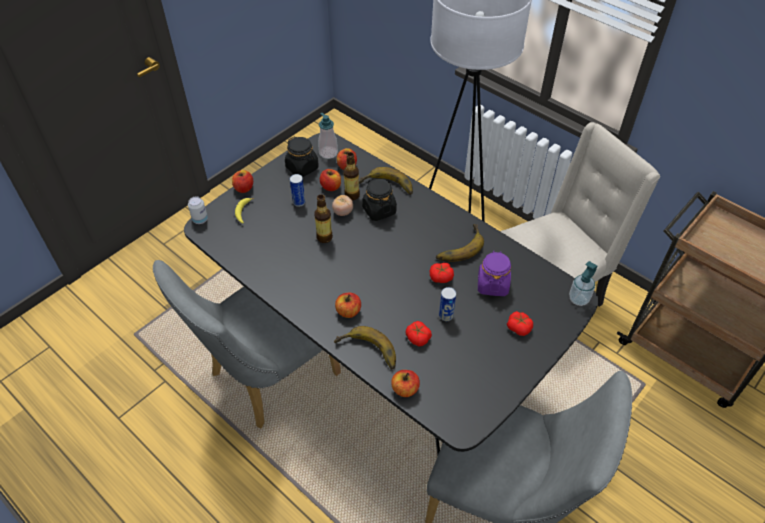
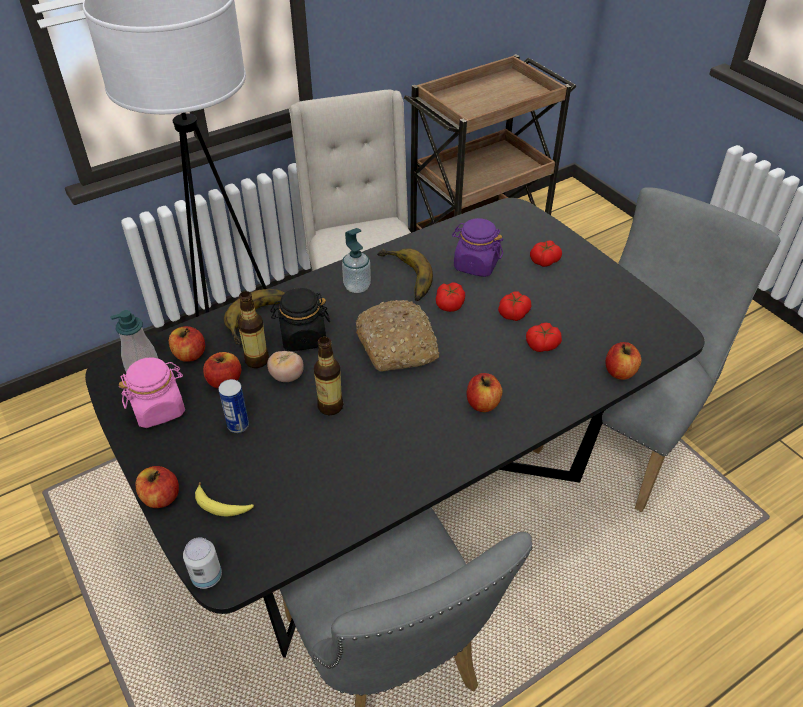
camera: 75 degrees left, 5 degrees down
(302, 168) = (159, 409): black jar -> pink jar
(367, 353) = (559, 397): banana -> none
(388, 257) = (398, 345): none -> bread
(446, 316) = (513, 313): can -> tomato
(578, 299) = (515, 210): soap dispenser -> soap dispenser (357, 286)

